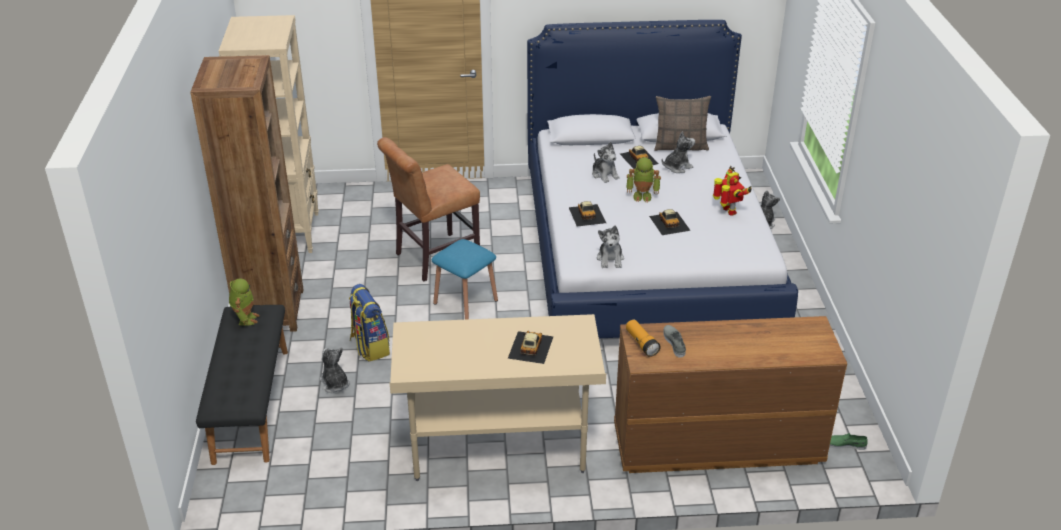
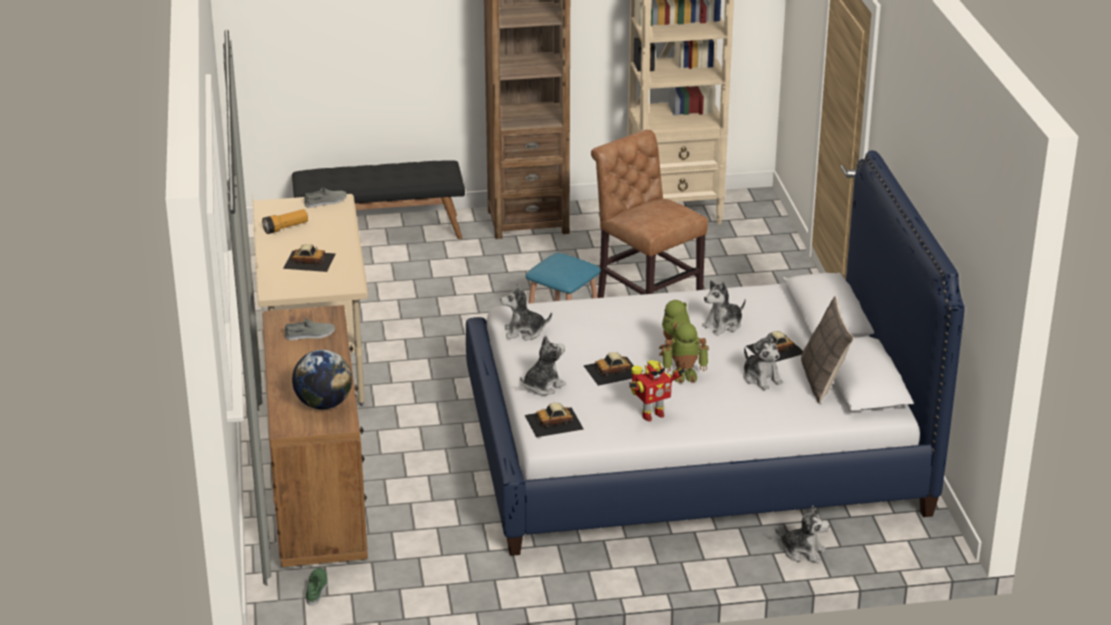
camera: 85 degrees right, 5 degrees down
(245, 319) = (431, 169): toy robot -> toy robot (684, 375)
(335, 384) = (412, 268): plush toy -> plush toy (543, 386)
(369, 347) = (473, 280): backpack -> none
(408, 338) = (326, 202): none -> grey shoe
(587, 215) = (617, 313): toy car -> toy car (554, 422)
(641, 343) = (310, 316): flashlight -> flashlight (286, 228)
(789, 334) = (324, 404): none -> globe

